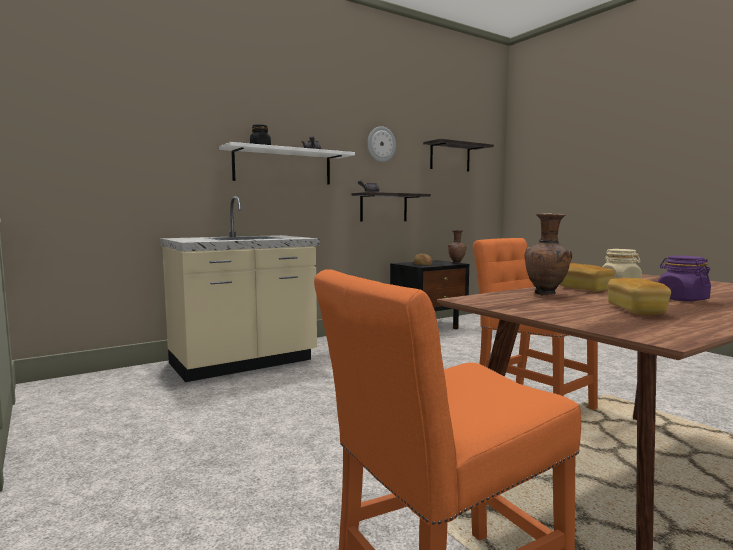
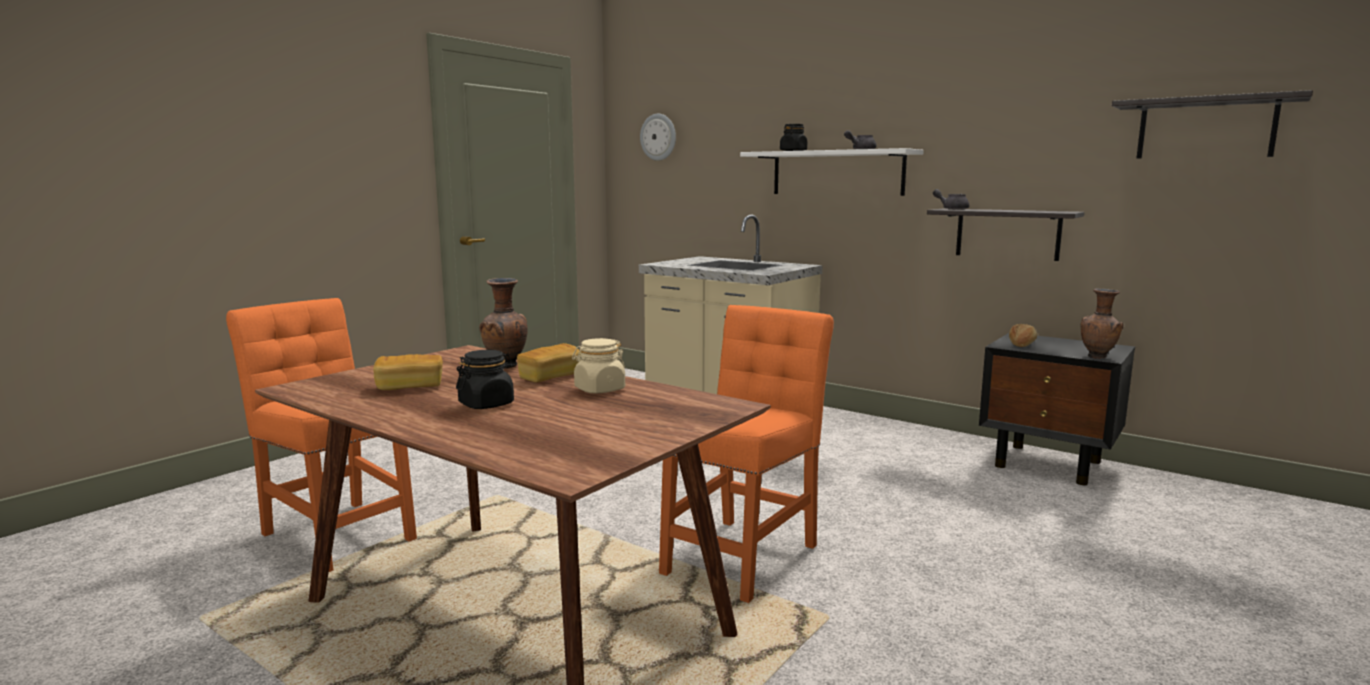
camera: 70 degrees right, 5 degrees up
(381, 144) = (1010, 122): wall clock -> wall clock (658, 137)
(682, 299) = (486, 404): purple jar -> black jar

